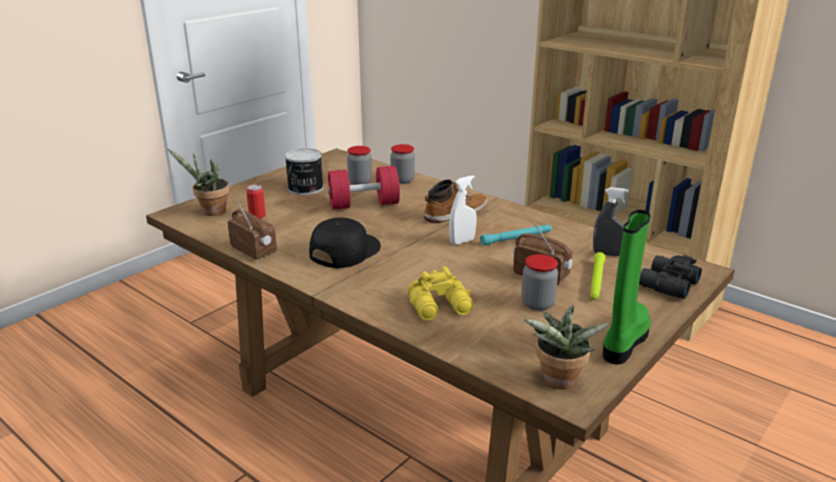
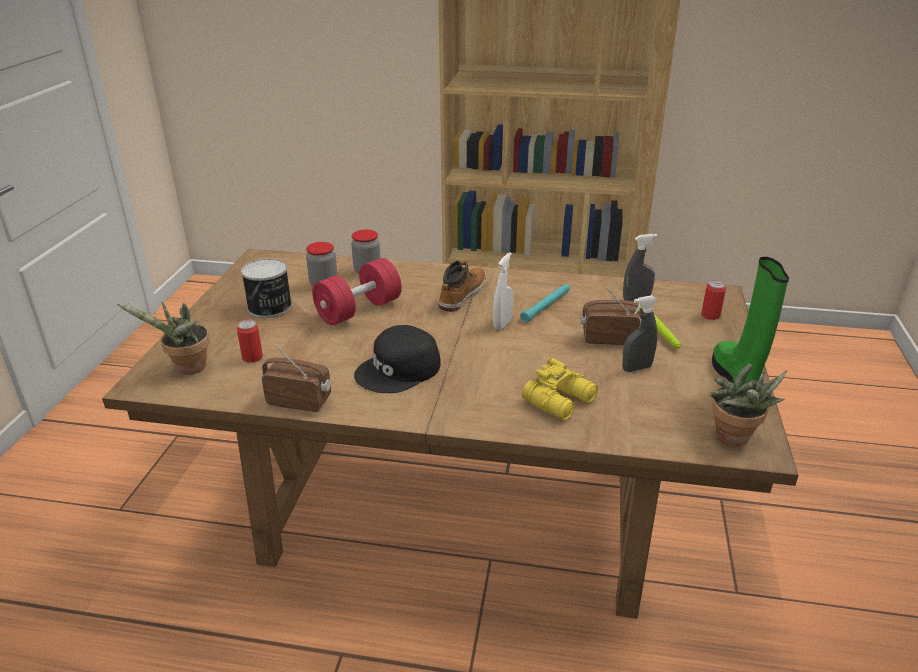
camera: 30 degrees left, 5 degrees up
(344, 251) = (399, 370): black cap -> black cap turned 135 degrees counterclockwise
(537, 304) = (636, 368): jar -> grey spray bottle
(666, 284) = (710, 315): black binoculars -> can

